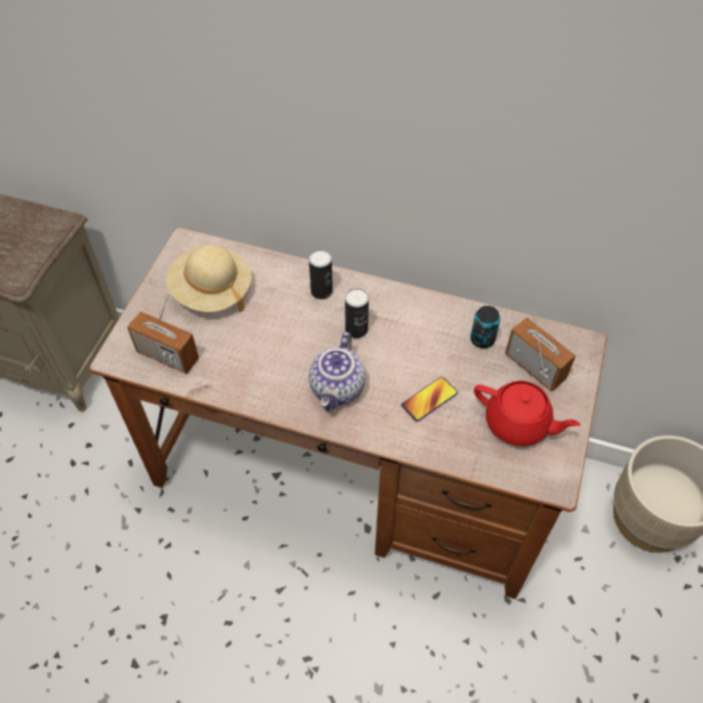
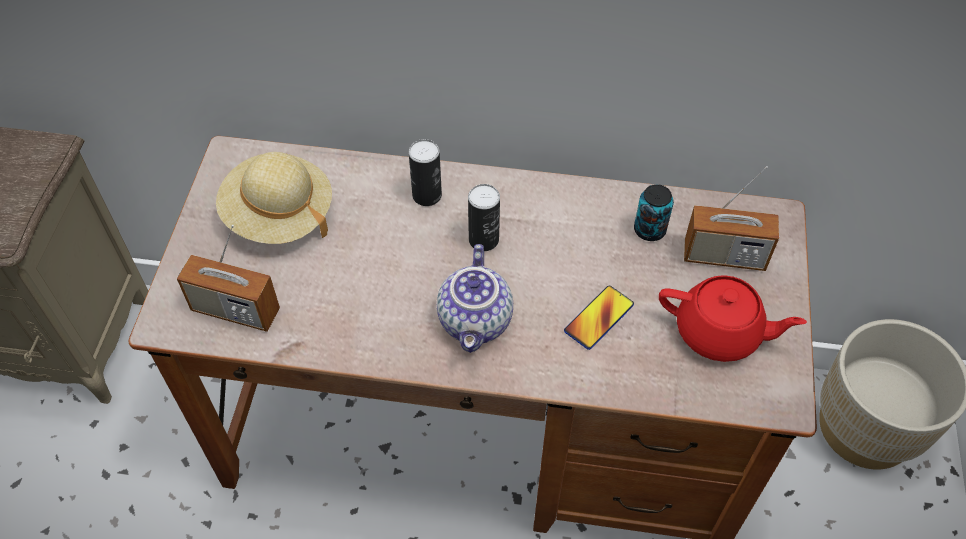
camera: 10 degrees left, 0 degrees up
(535, 367) = (724, 256): radio -> radio turned 150 degrees clockwise

